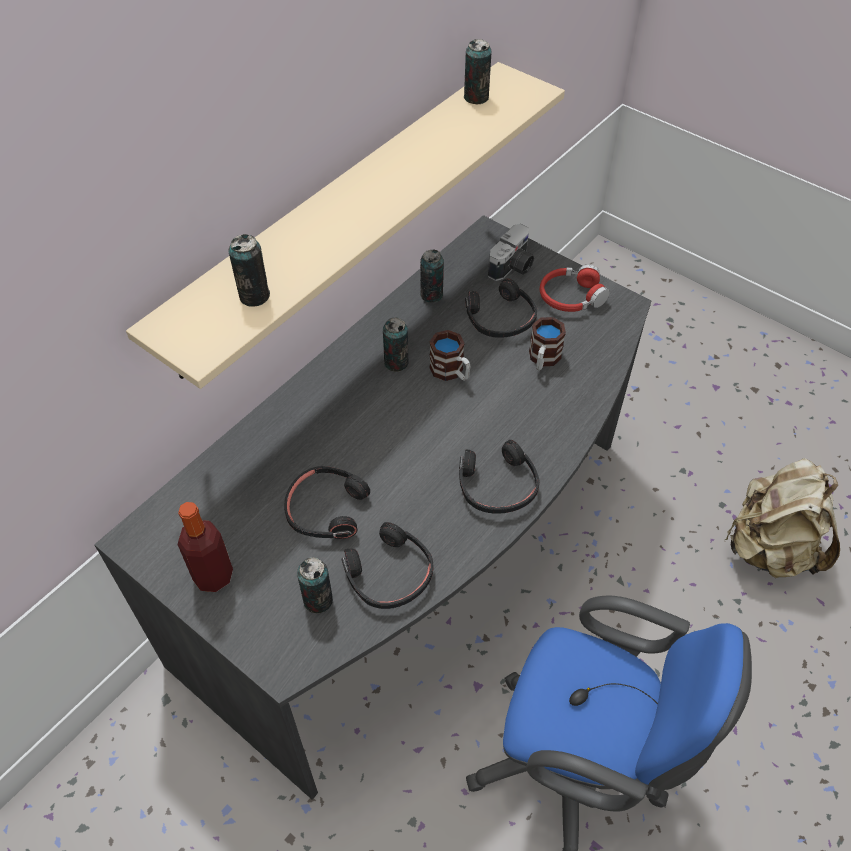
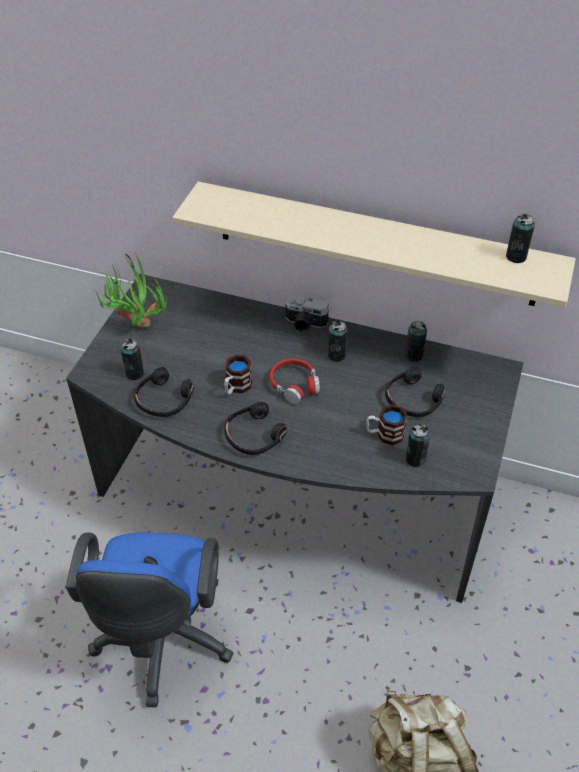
camera: 70 degrees right, 5 degrees down
(213, 576) = (135, 325): bottle -> potted plant
(254, 296) = (246, 216): can -> can (415, 459)
(326, 509) = (200, 357): black headphones -> none
(451, 372) = (343, 386): mug -> mug (236, 387)
(513, 267) = (474, 394): camera -> camera (305, 324)
(571, 297) = (463, 437): red headphones -> red headphones (294, 385)

